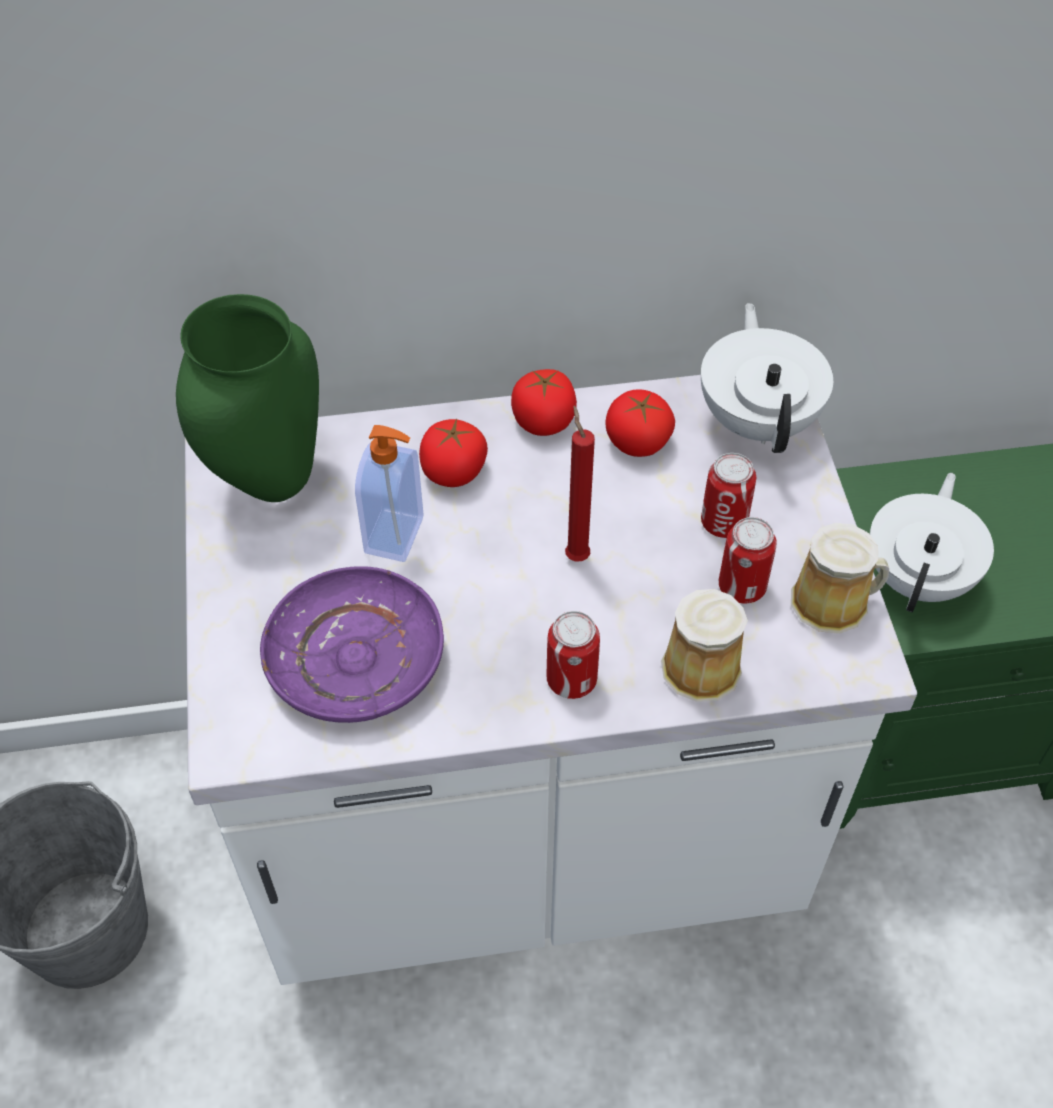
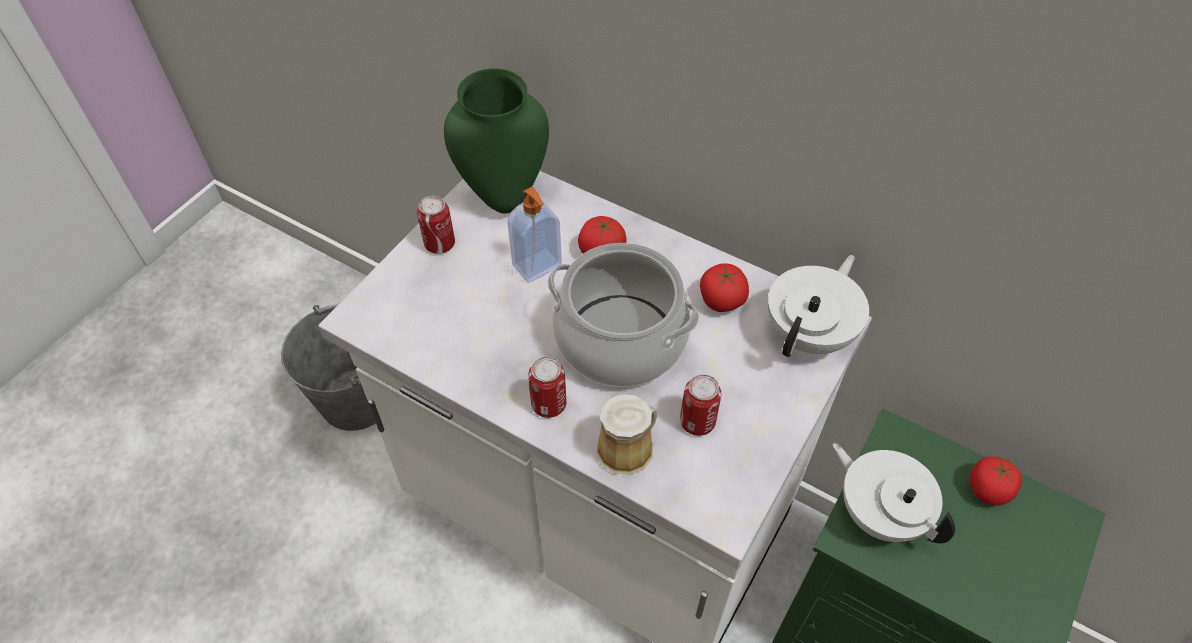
camera: 40 degrees right, 0 degrees up
(356, 659) = (454, 316): purple plate -> none
(544, 421) = (679, 255): tomato -> tomato (988, 489)
(576, 554) = (621, 339): red candle -> cooking pot
(723, 522) = (725, 378): can -> can (439, 244)
(834, 602) = (744, 470): mug -> none
(919, 577) = (879, 512): white teapot -> white teapot turned 105 degrees counterclockwise

